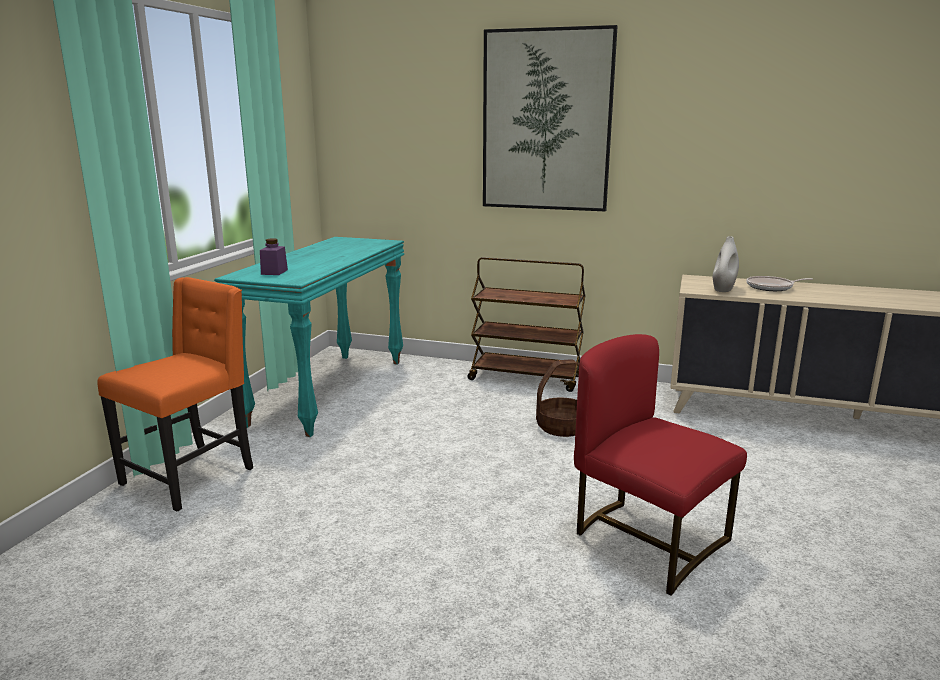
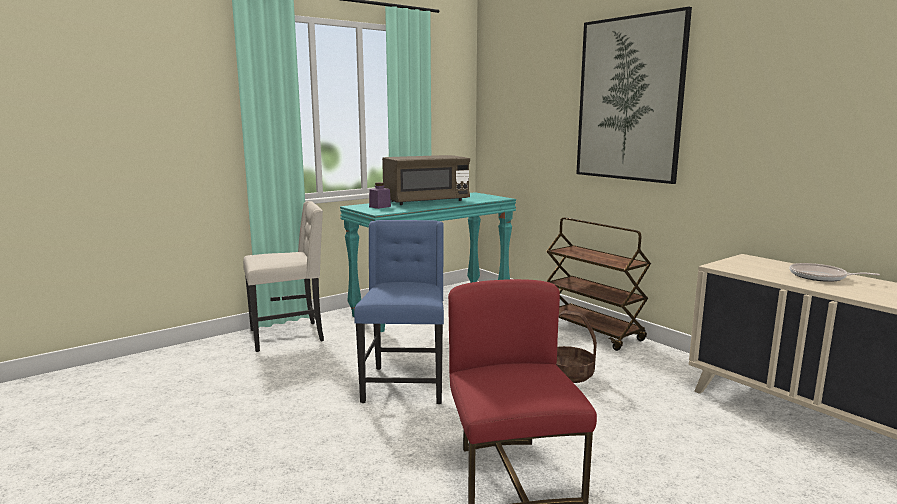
camera: 35 degrees right, 5 degrees down
(191, 476) = (288, 336): orange chair -> beige chair
(313, 257) = (426, 201): none -> brown microwave
(427, 488) = (405, 384): none -> blue chair
(723, 289) = (754, 270): white vase -> none

